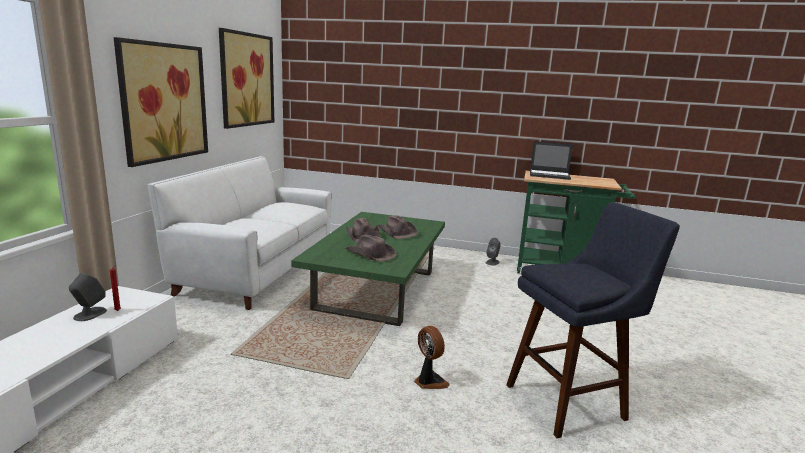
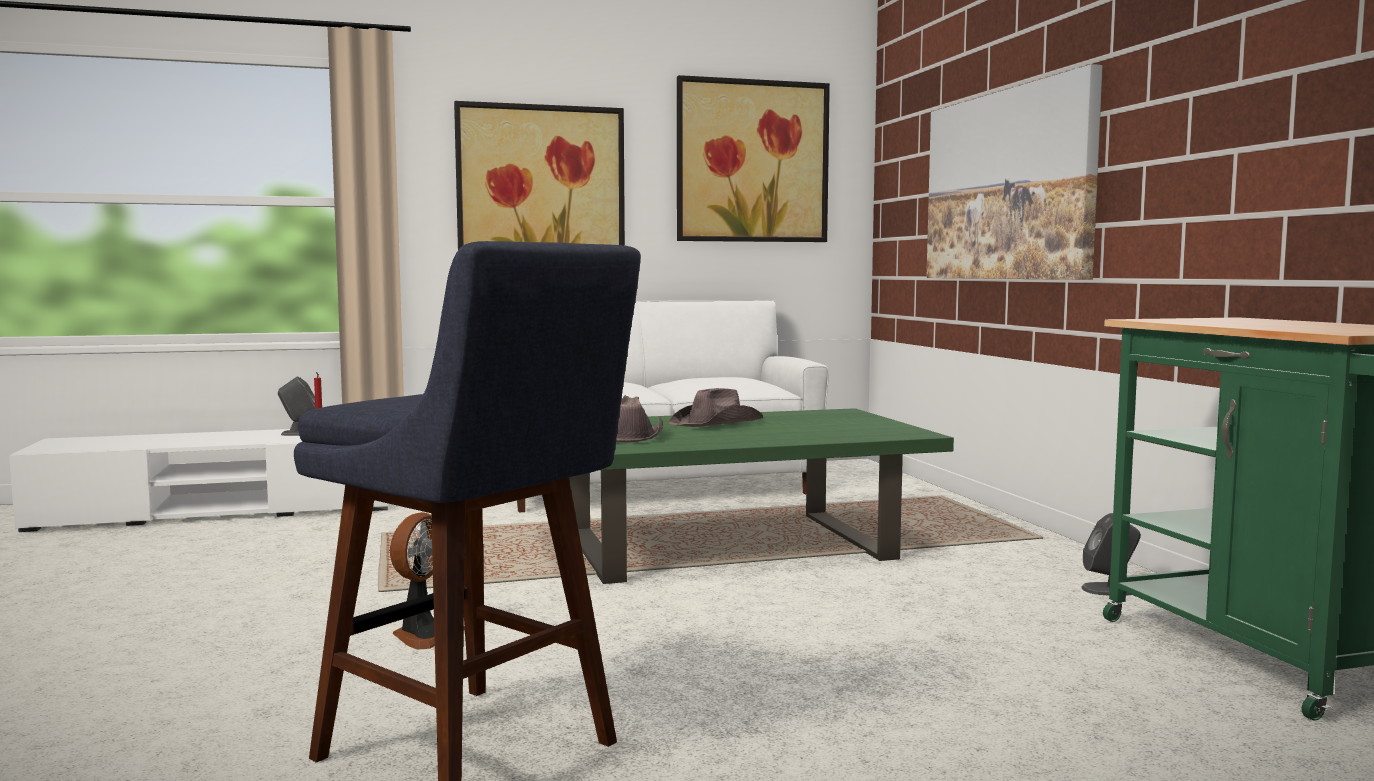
camera: 60 degrees right, 10 degrees down
(397, 232) = (788, 430): brown hat -> none
(399, 109) = (1007, 186): none -> picture
(550, 175) = (1254, 320): laptop -> none

